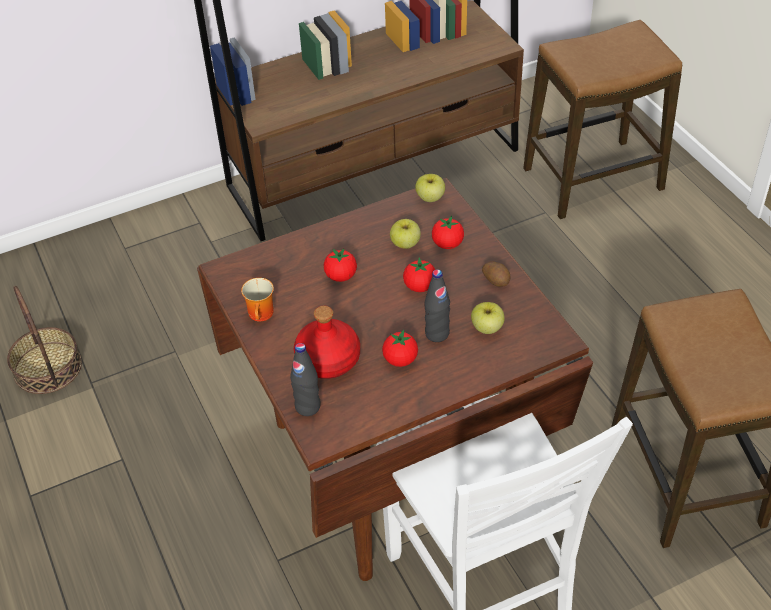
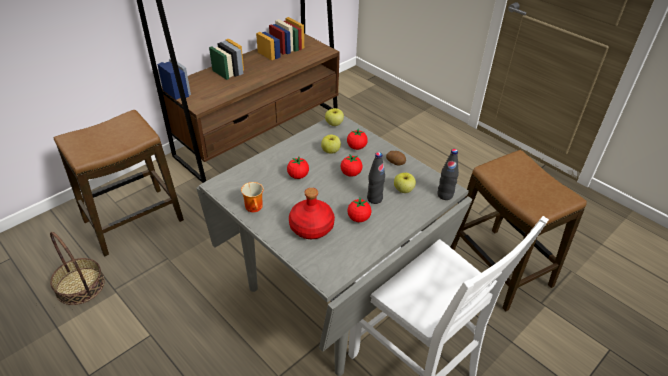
camera: 20 degrees left, 5 degrees down
(307, 407) = (310, 259): black bottle -> black bottle (445, 195)
(394, 464) = (332, 298): brown dining table -> grey dining table
(593, 179) = (383, 122): stool -> stool (134, 221)

